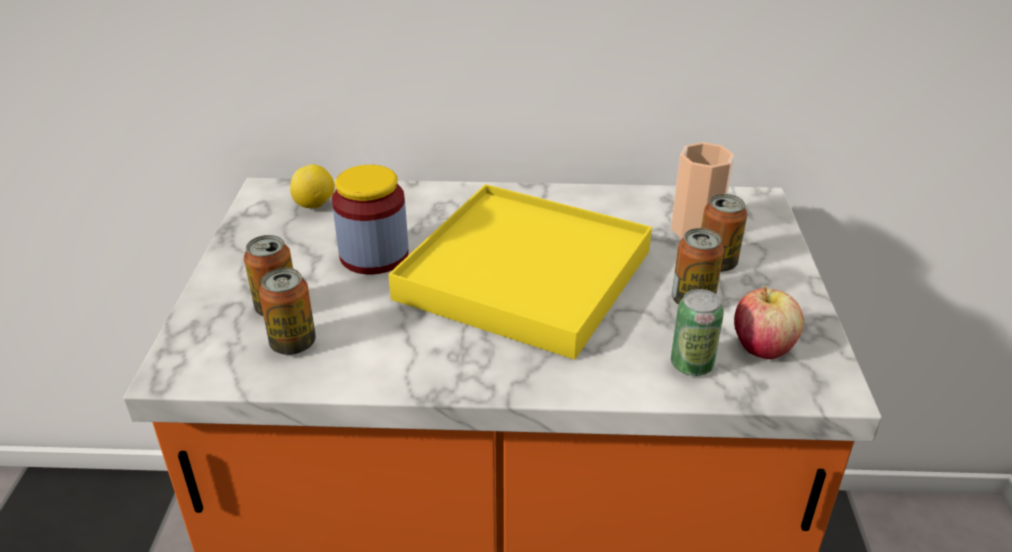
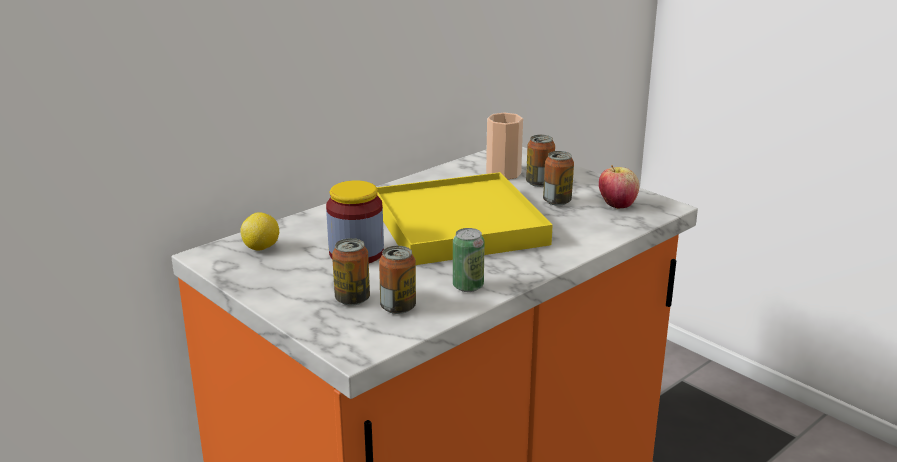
camera: 45 degrees left, 10 degrees down
(691, 365) = (602, 224): can -> can (468, 286)

